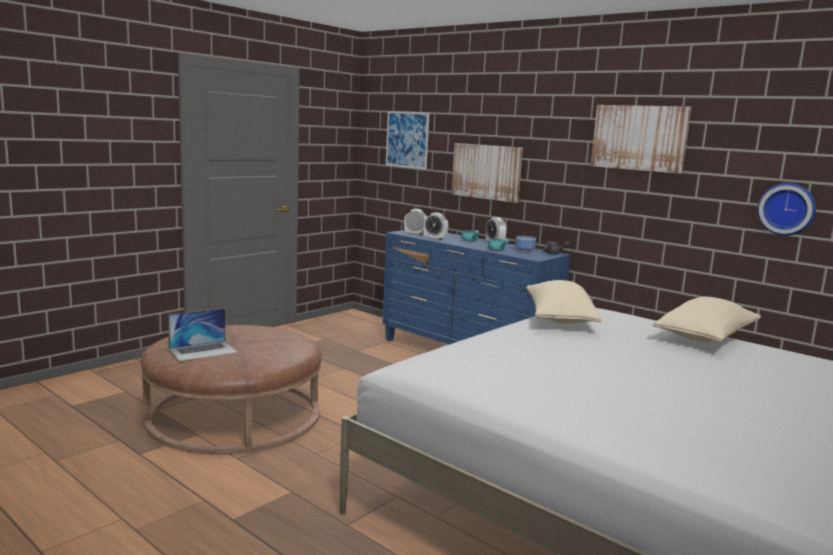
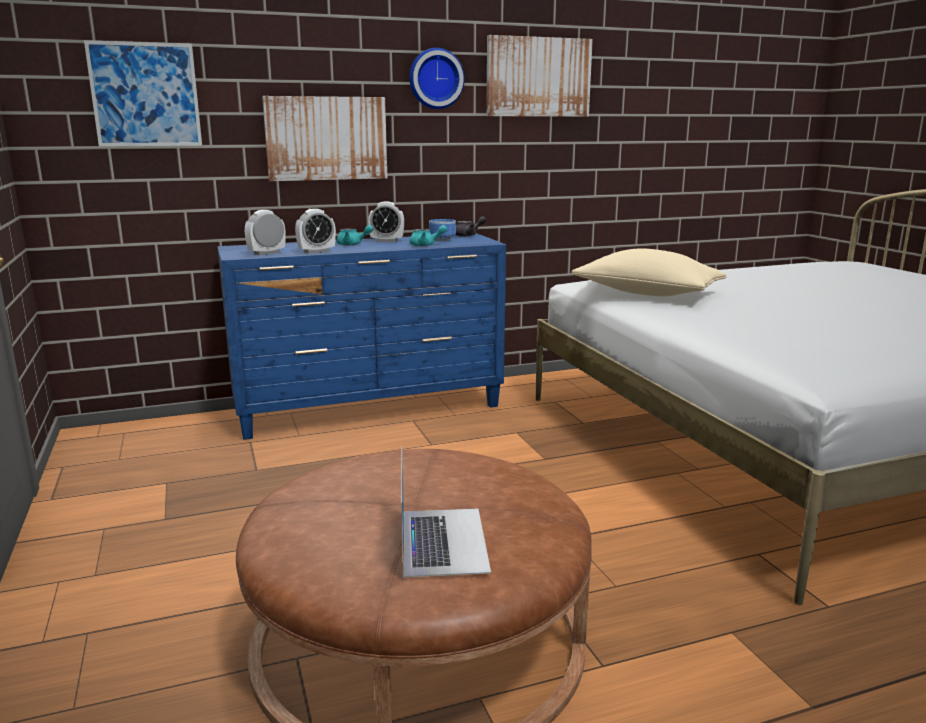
camera: 60 degrees left, 5 degrees up
(706, 338) = (729, 272): beige pillow -> none
(787, 209) = (676, 143): wall clock -> wall clock (435, 79)

